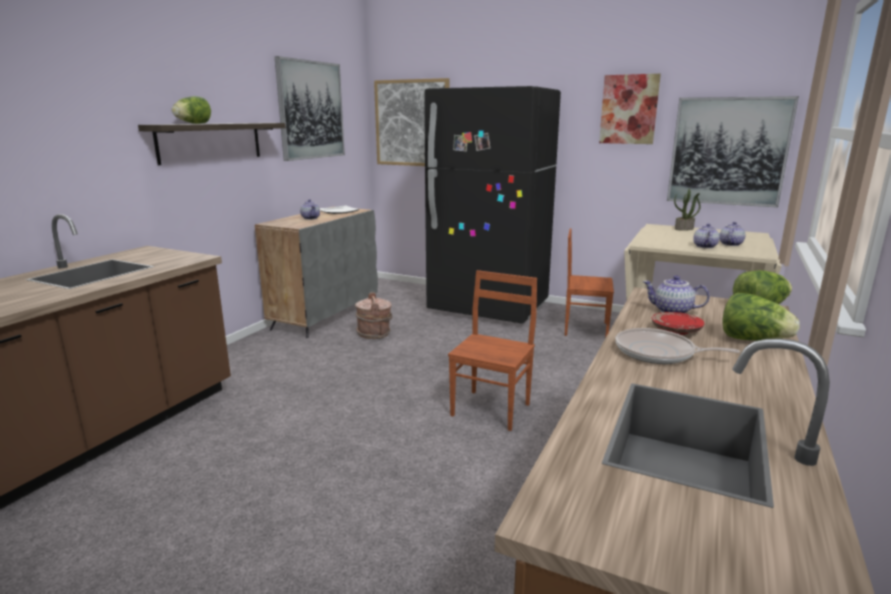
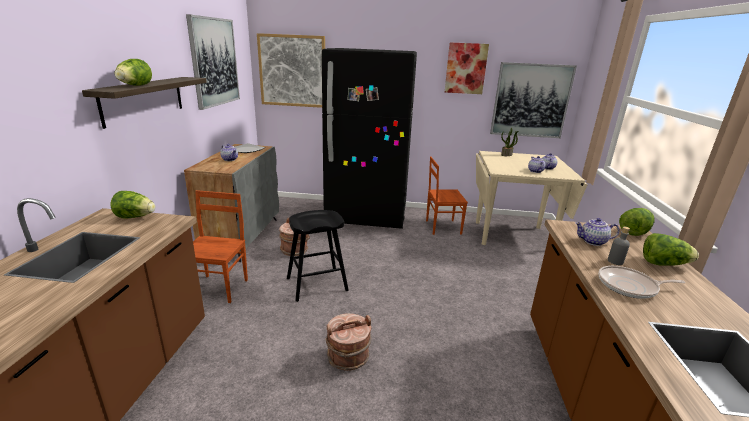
camera: 20 degrees left, 5 degrees up
(167, 253) = (135, 217): none -> lettuce
(361, 442) = (348, 358): none -> brown bucket
(376, 369) = (316, 284): none -> black stool
(492, 409) = (424, 307): brown chair -> brown chair (219, 288)
(676, 331) = (615, 261): red plate -> grey bottle

